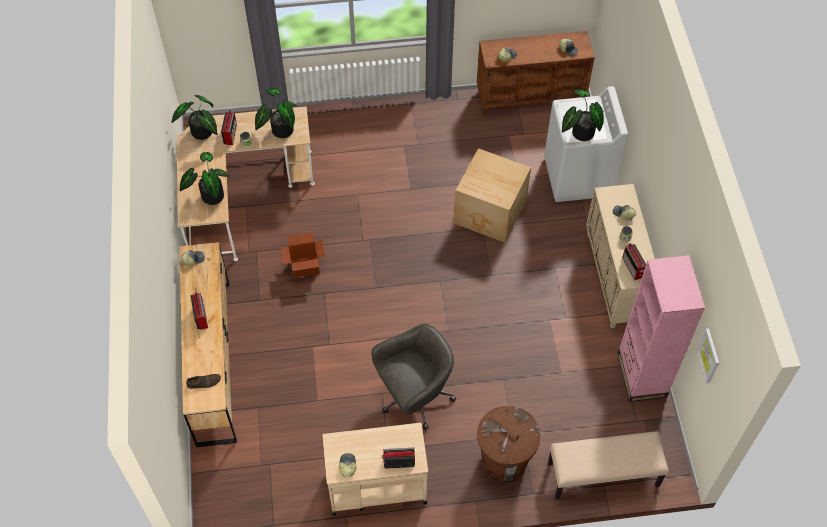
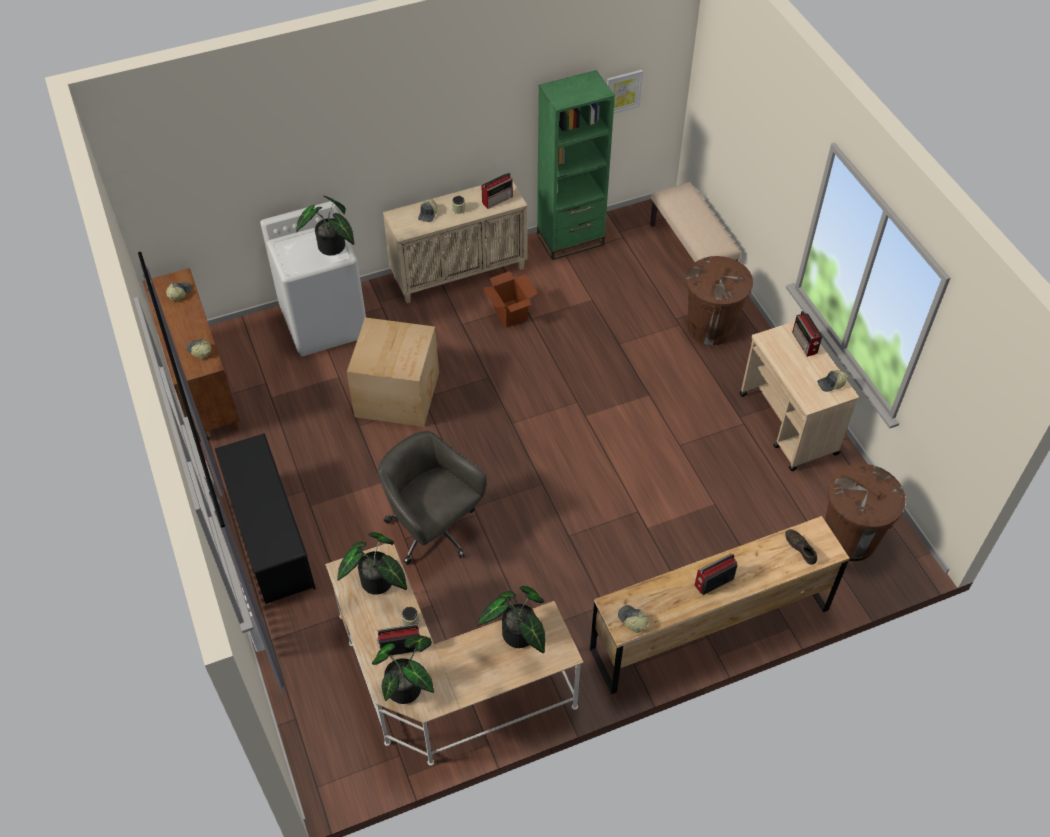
camera: 105 degrees left, 5 degrees down
(250, 489) = (849, 538): none -> brown trash can
(305, 267) = (536, 567): cardboard box -> cardboard box (510, 313)
(384, 122) = (271, 537): none -> black shoe rack
(414, 396) = (671, 414): grey office chair -> grey office chair (433, 530)
(641, 375) = (570, 239): pink bookcase -> green bookcase

